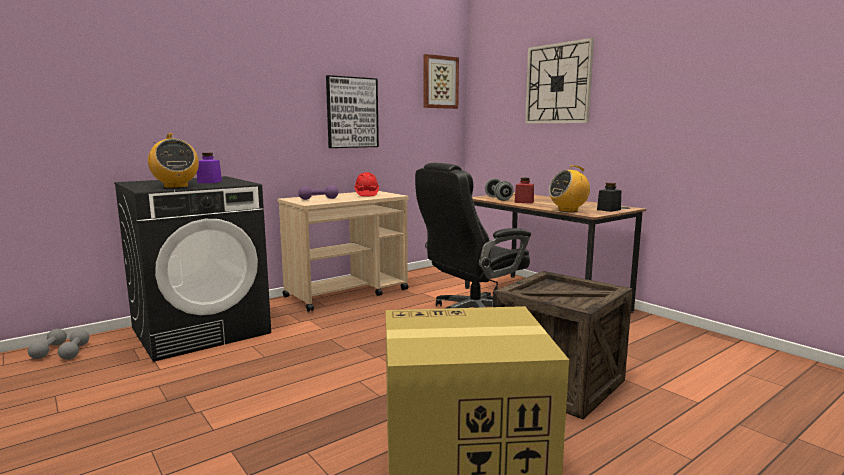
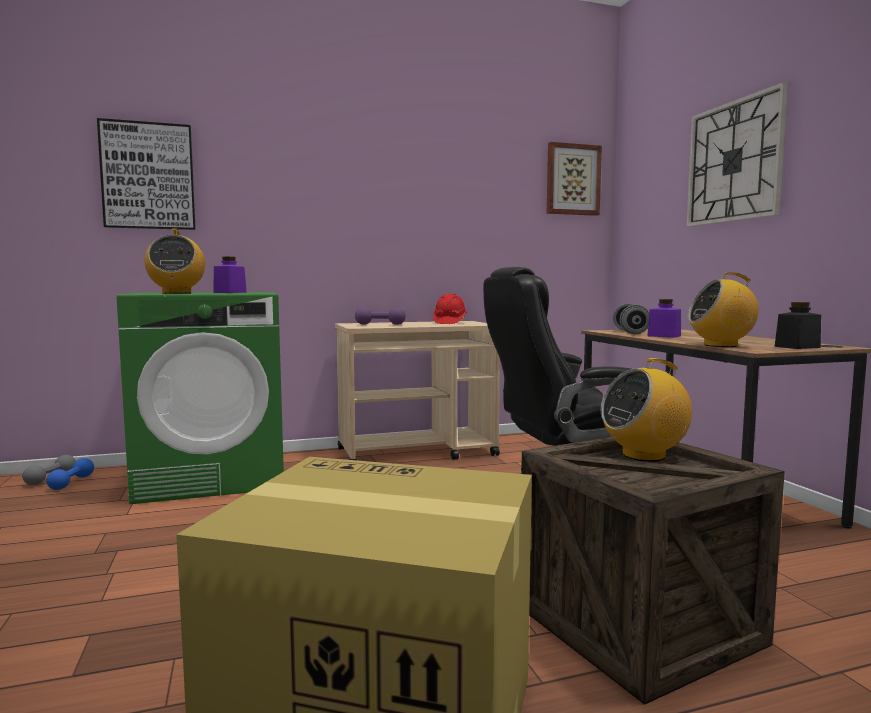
camera: 20 degrees right, 5 degrees down
(75, 352) = (71, 483): grey dumbbell -> blue dumbbell
(201, 330) = (214, 476): black washing machine -> green washing machine
(352, 112) = (441, 218): picture -> picture (148, 176)
(524, 202) = (664, 336): red jar -> purple jar
(555, 286) = (644, 455): none -> radio

